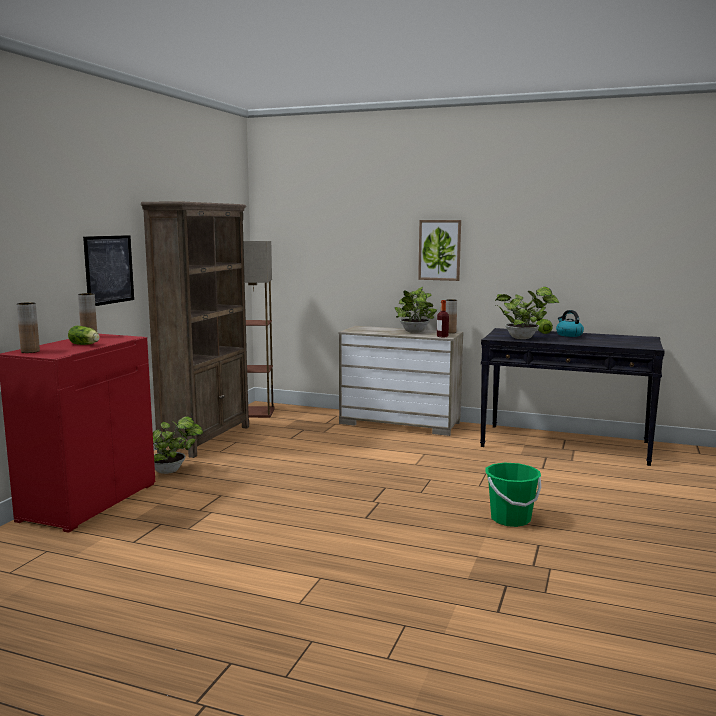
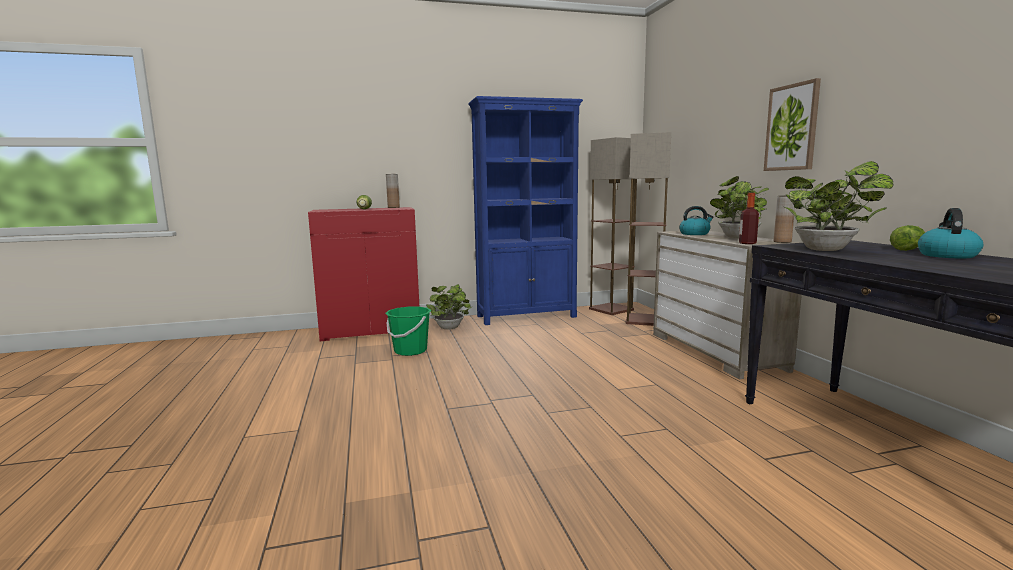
camera: 55 degrees right, 0 degrees up
(30, 351) = (326, 209): brown vase -> none
(109, 269) = (433, 158): picture -> none
(206, 438) = (527, 316): brown bookcase -> blue bookcase
(303, 415) = (643, 320): none -> floor lamp
(374, 331) = (694, 234): none -> kettle
(510, 519) = (547, 483): green bucket -> green bucket (410, 351)

